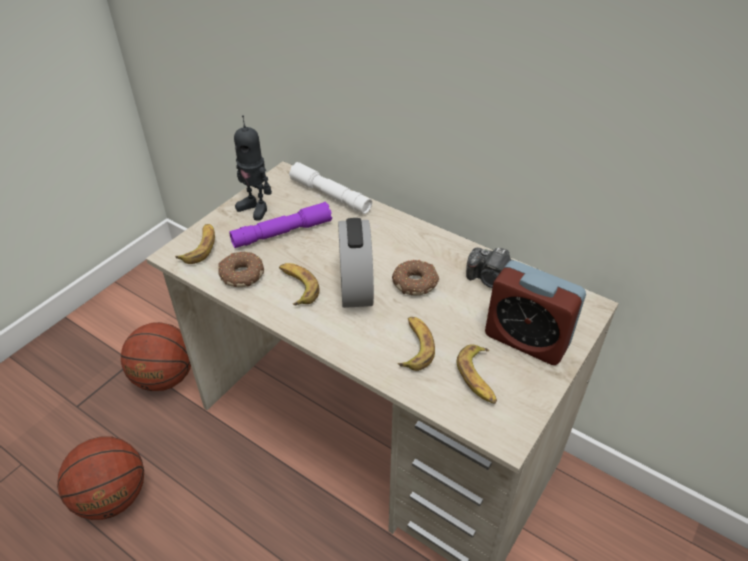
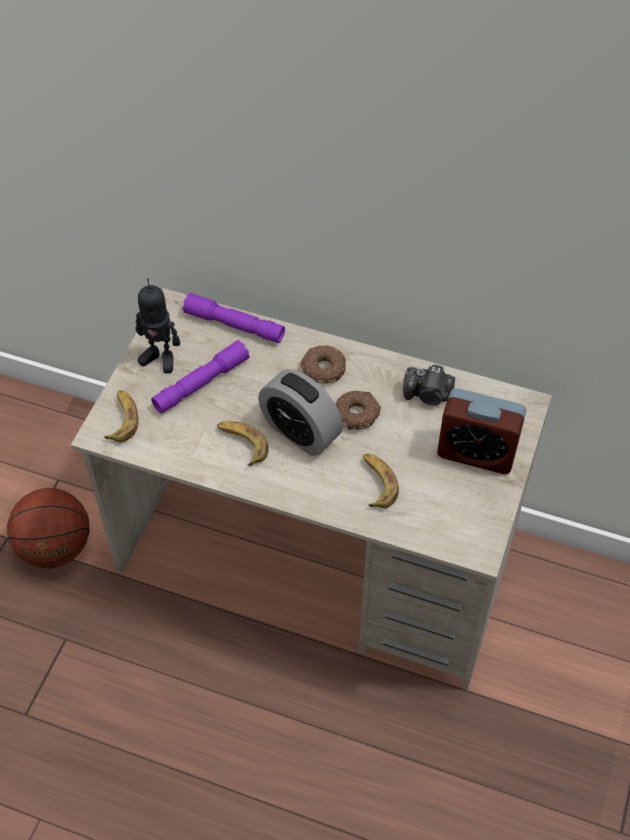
camera: 15 degrees left, 10 degrees up
(112, 497) = (57, 691): basketball -> none
(241, 274) = (180, 442): donut -> donut (322, 369)
(330, 195) = (234, 325): white flashlight -> purple flashlight
(356, 287) = (300, 432): alarm clock -> alarm clock turned 150 degrees clockwise
(478, 378) = (443, 502): banana -> none

